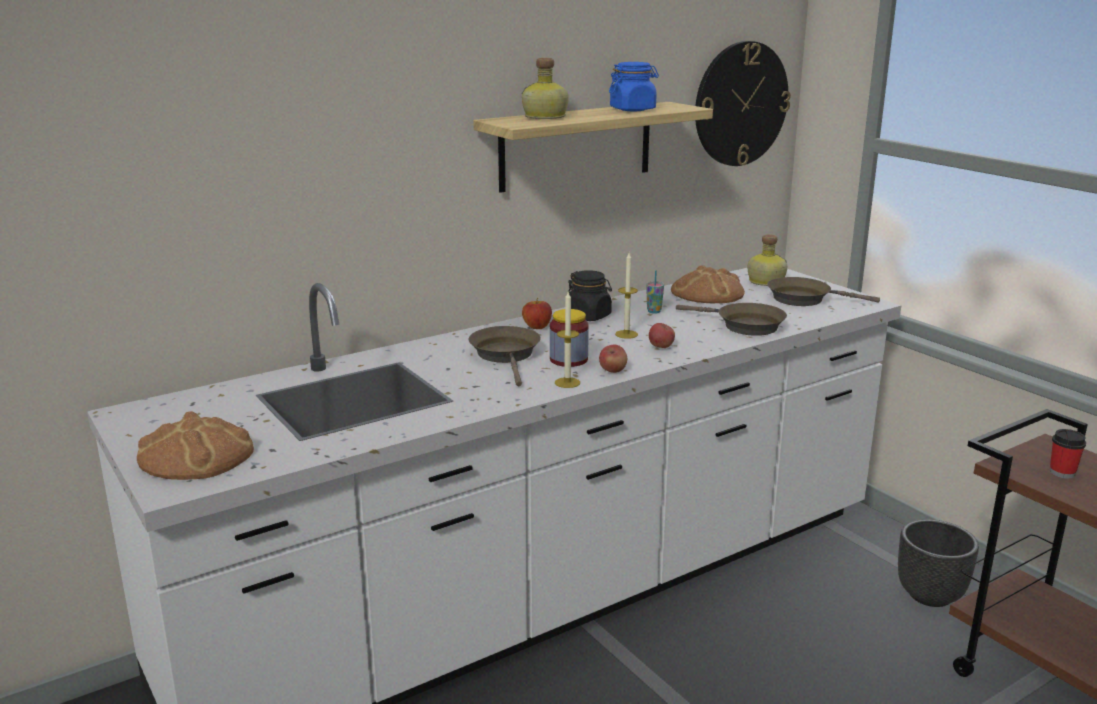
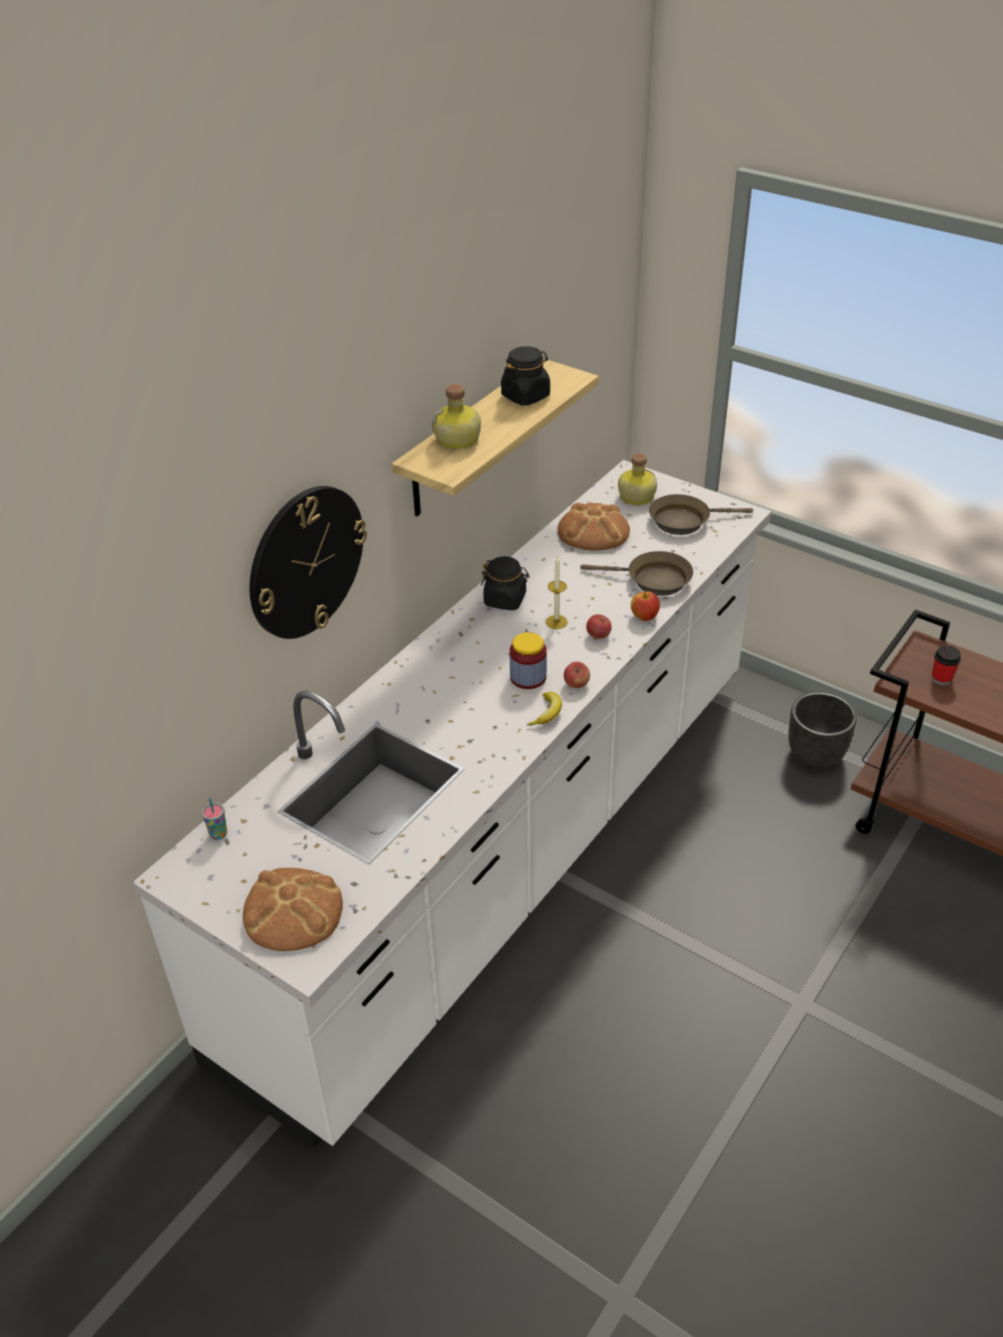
camera: 20 degrees left, 20 degrees up
(506, 355) = (468, 685): brown frying pan -> none
(537, 327) = (468, 631): apple -> apple (644, 616)
(567, 382) = (547, 713): candle -> banana
(633, 109) = (525, 396): blue jar -> black jar
(654, 311) = (560, 576): cup -> cup (218, 834)
(740, 104) = (596, 326): wall clock -> wall clock (306, 562)

